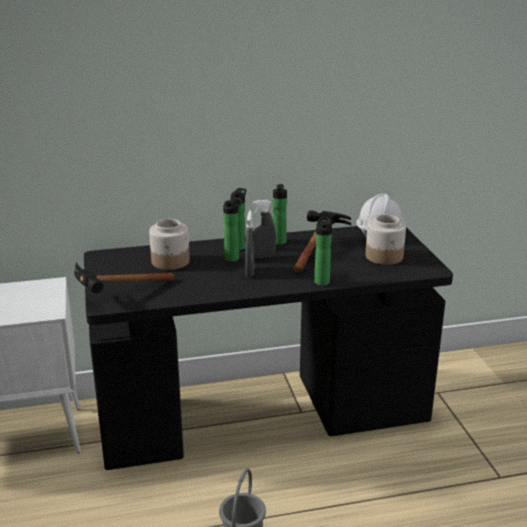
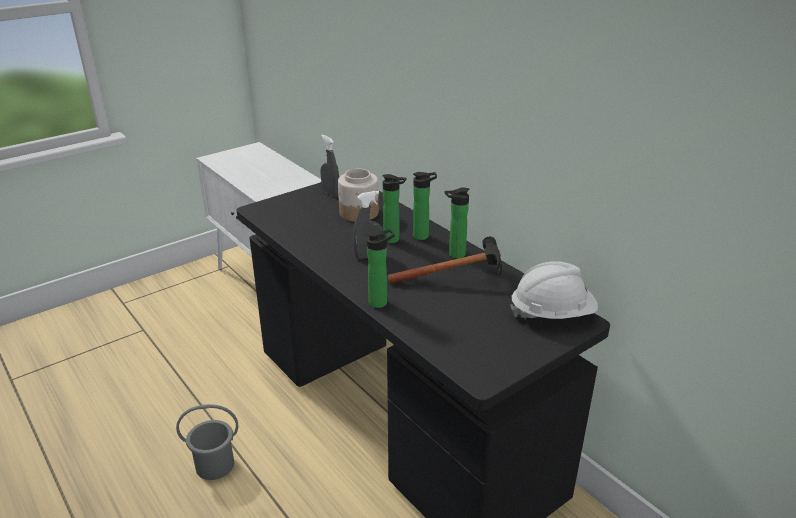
camera: 65 degrees right, 5 degrees up
(116, 296) = (274, 210): hammer -> none
(263, 256) = (412, 254): grey spray bottle -> grey spray bottle (330, 193)
(384, 257) = (484, 332): jar -> none

